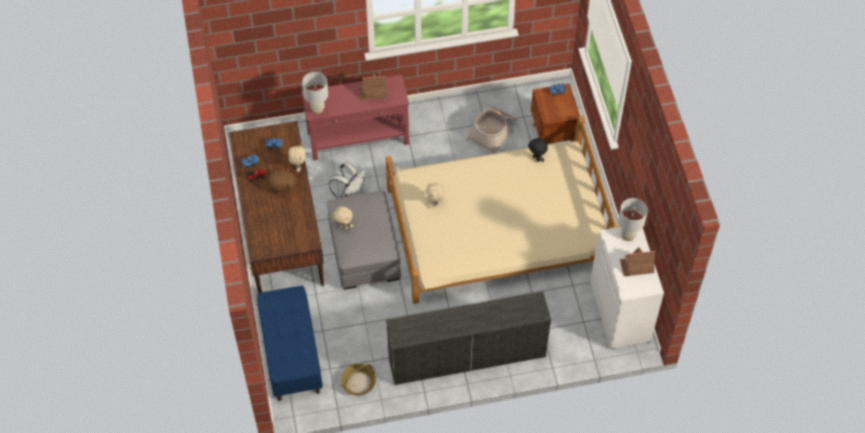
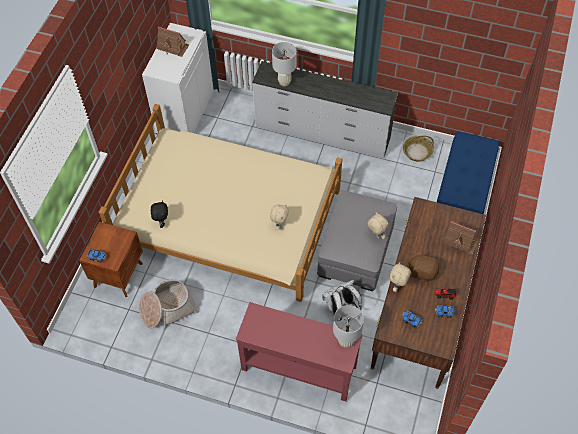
camera: 150 degrees left, 0 degrees up
(373, 91) = (277, 333): toy house -> toy house (460, 240)
(628, 235) = (160, 70): white table lamp -> white table lamp (284, 82)

